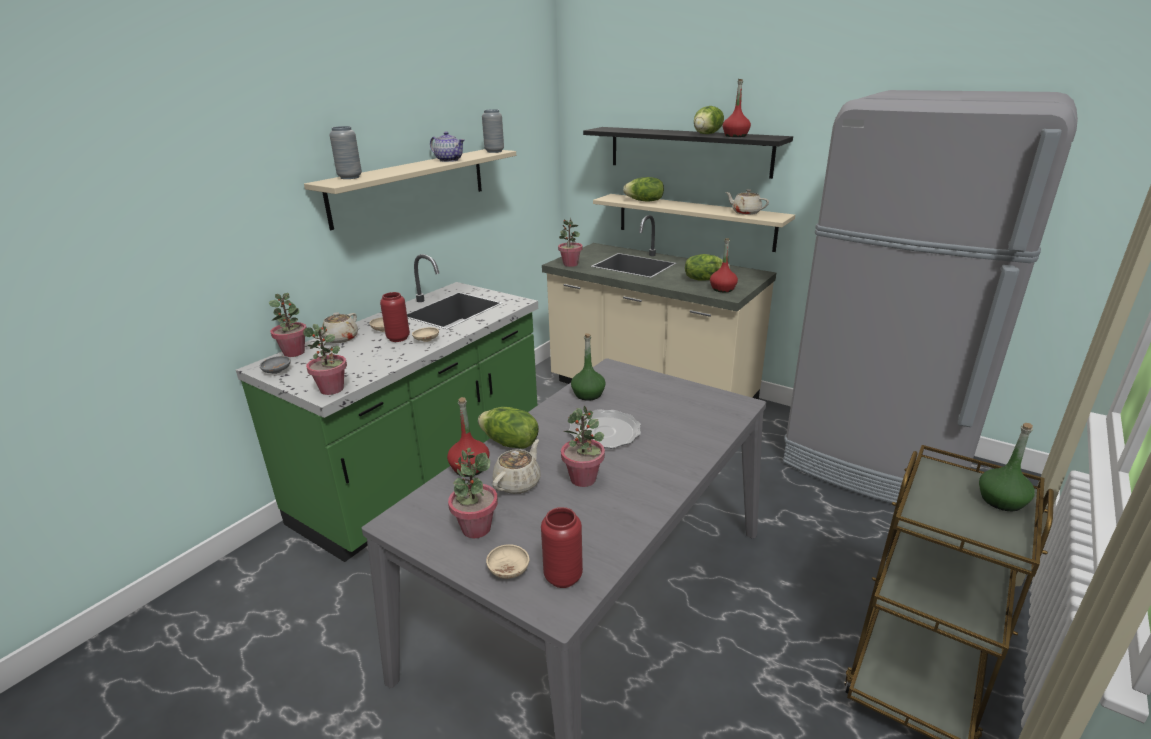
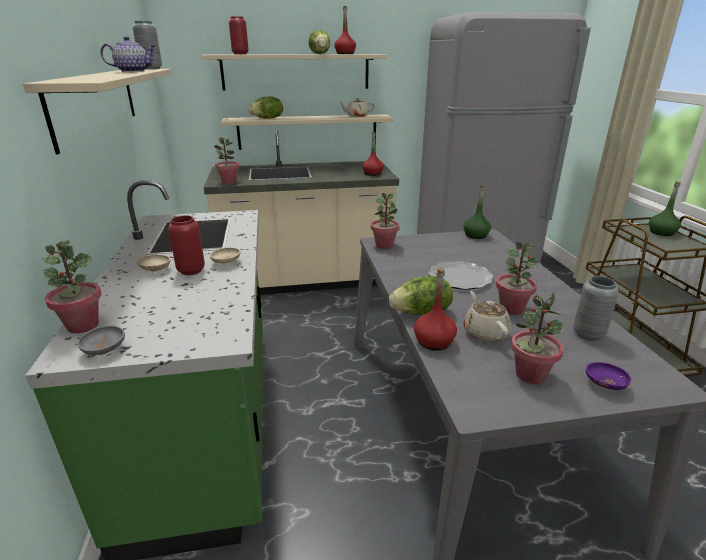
camera: 45 degrees left, 0 degrees up
(332, 389) = (224, 334): potted plant -> potted plant (384, 245)
(340, 339) = (118, 293): beige teapot -> none
(350, 177) = (74, 79): grey vase -> grey vase (588, 334)
(508, 570) = (604, 384): beige bowl -> purple bowl
(563, 577) = (632, 366): red vase -> red vase (240, 54)
(588, 394) = (399, 262): green bottle -> green bottle (476, 235)
(688, 151) = (296, 72): black shelf -> beige shelf
(704, 279) = (348, 171): lettuce -> none

